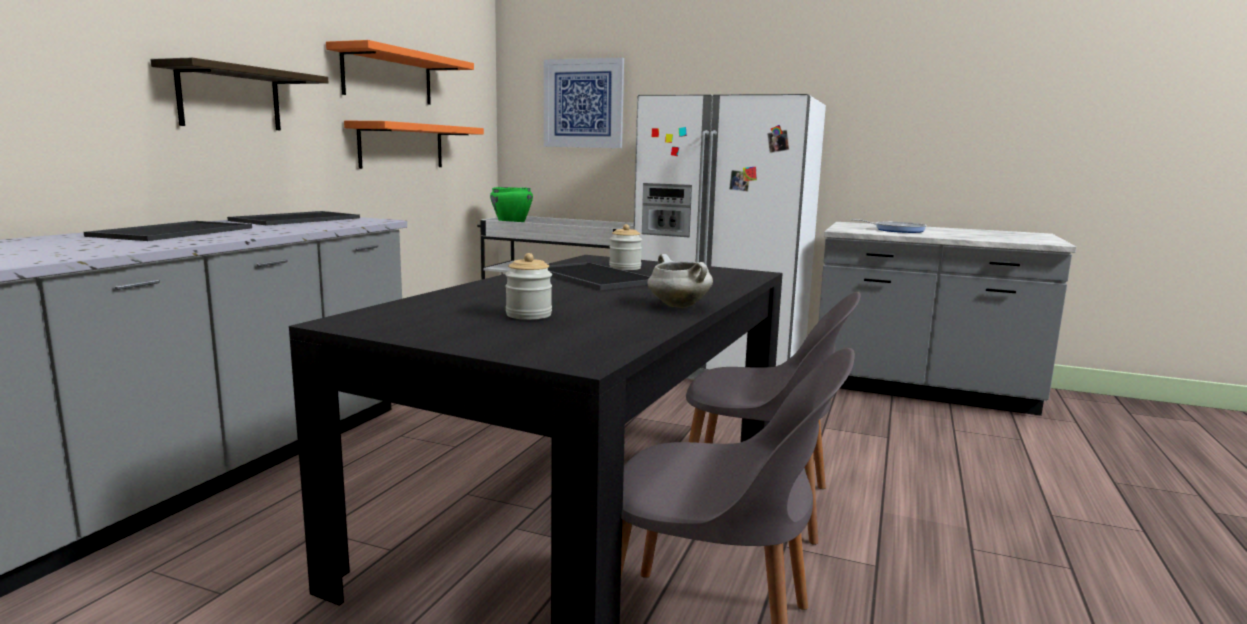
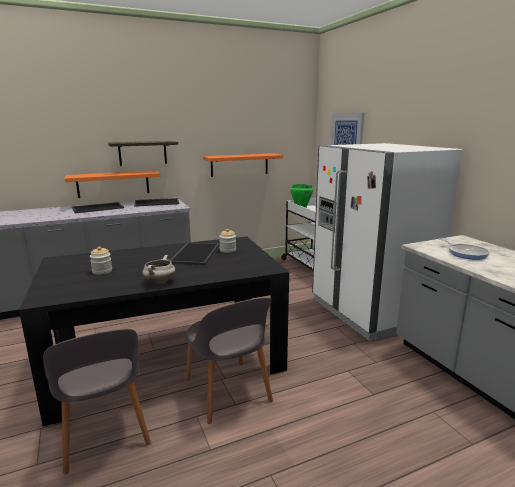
camera: 45 degrees right, 5 degrees up
(388, 77) = (231, 133): orange shelf -> orange shelf (113, 184)

